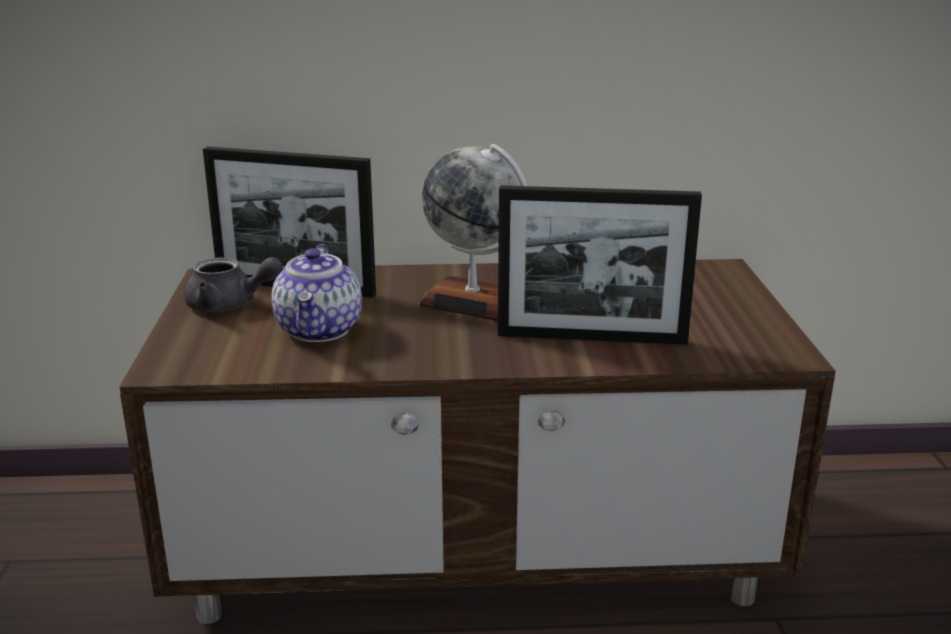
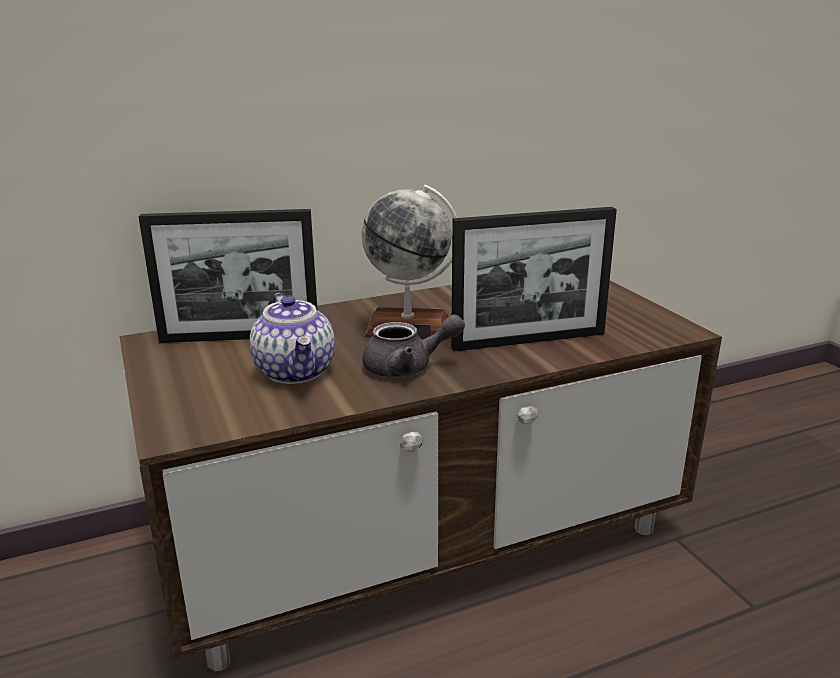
camera: 20 degrees left, 0 degrees up
(230, 305) = (190, 363): grey teapot -> grey teapot (408, 367)

